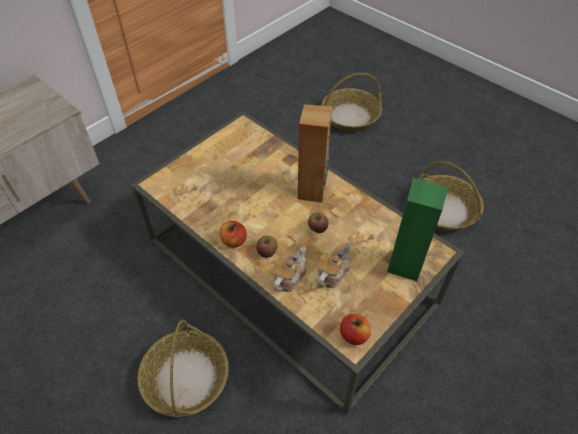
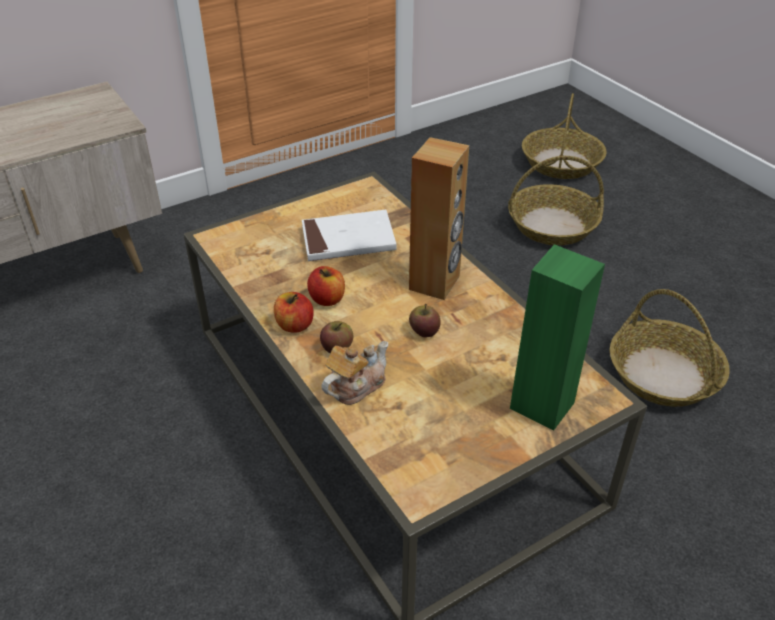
camera: 15 degrees right, 10 degrees down
(186, 378) = (183, 523): basket -> basket (561, 162)
(245, 168) = (348, 240): none -> white book
(332, 273) = (423, 393): teapot -> none
(354, 335) = (424, 482): apple -> apple (327, 299)

